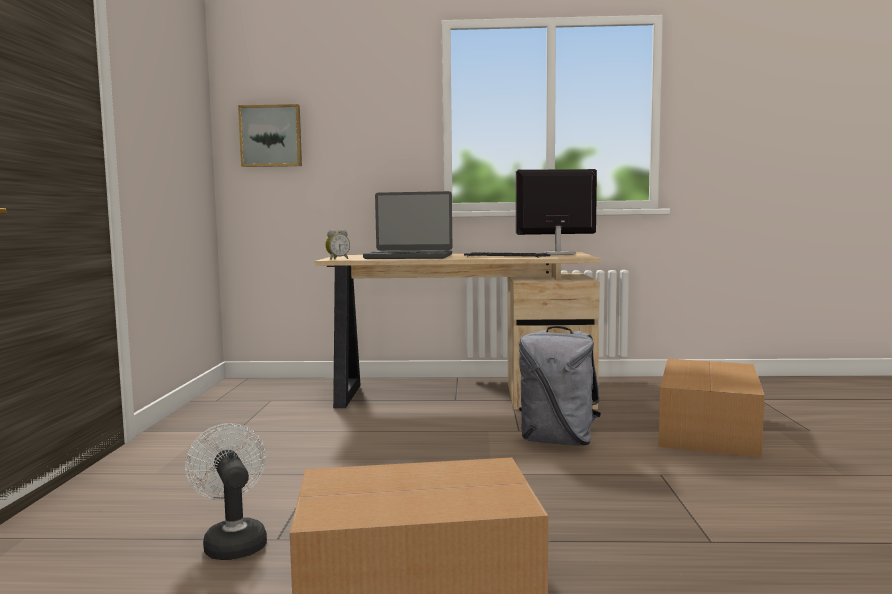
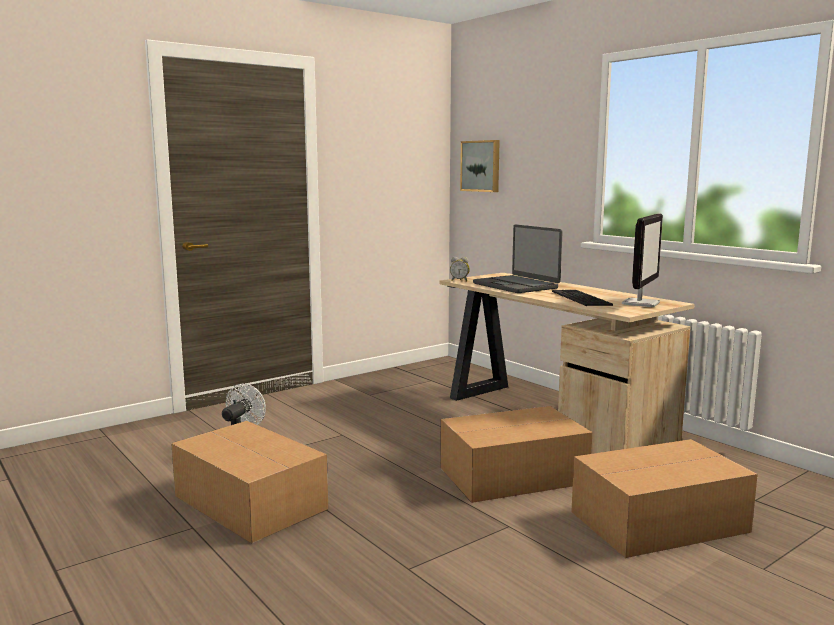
camera: 50 degrees right, 5 degrees up
(557, 254) = (640, 303): monitor -> monitor turned 75 degrees clockwise
(558, 441) = (515, 475): grey backpack -> cardboard box

